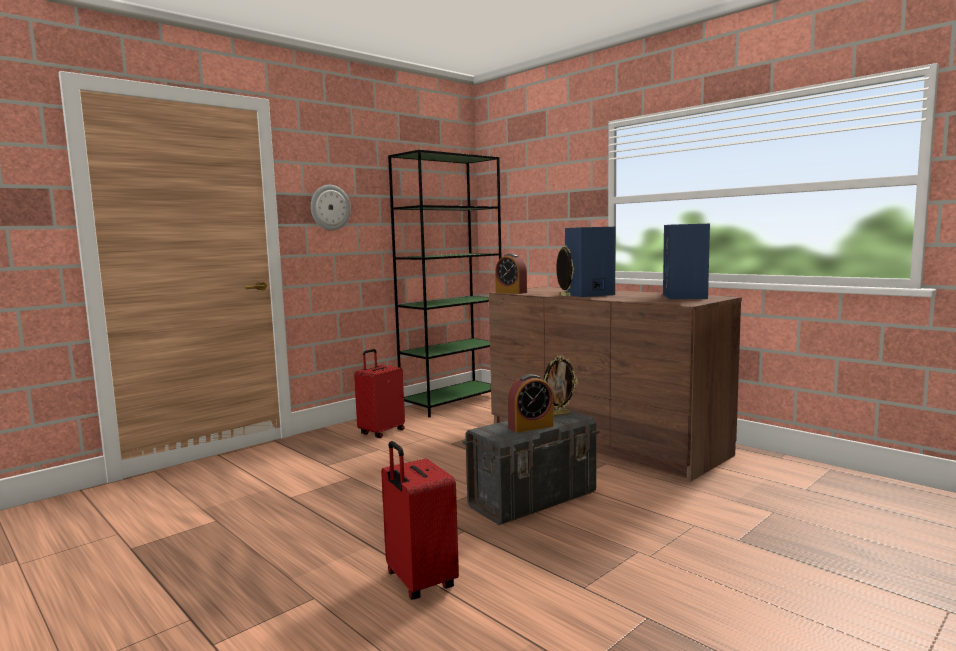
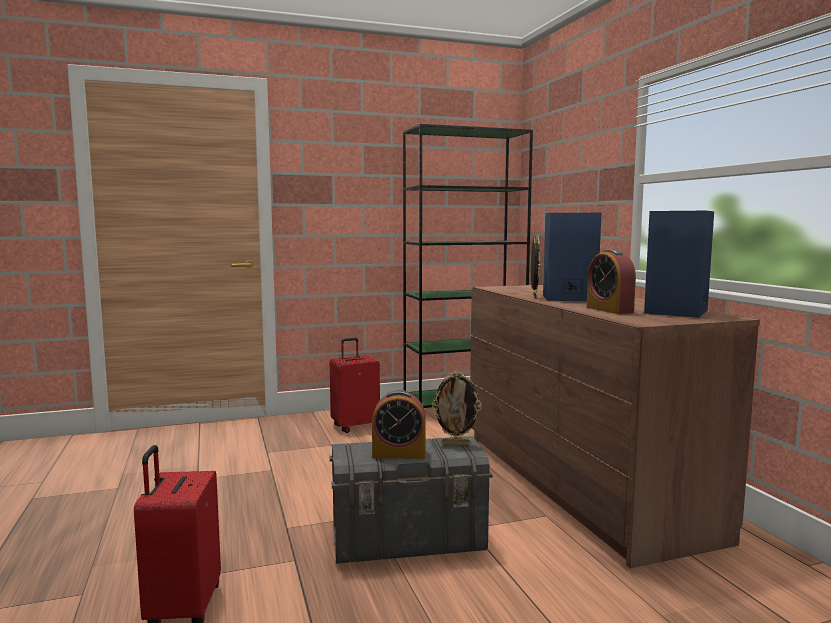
camera: 25 degrees right, 0 degrees up
(330, 207) = (331, 187): wall clock -> none
(511, 292) = (494, 288): alarm clock -> alarm clock (609, 310)

